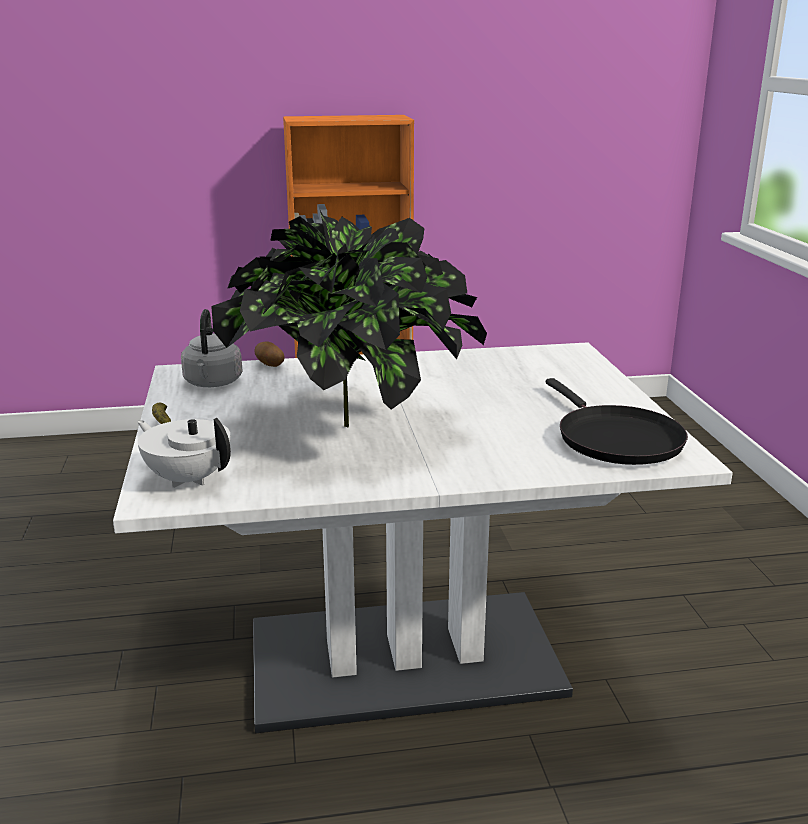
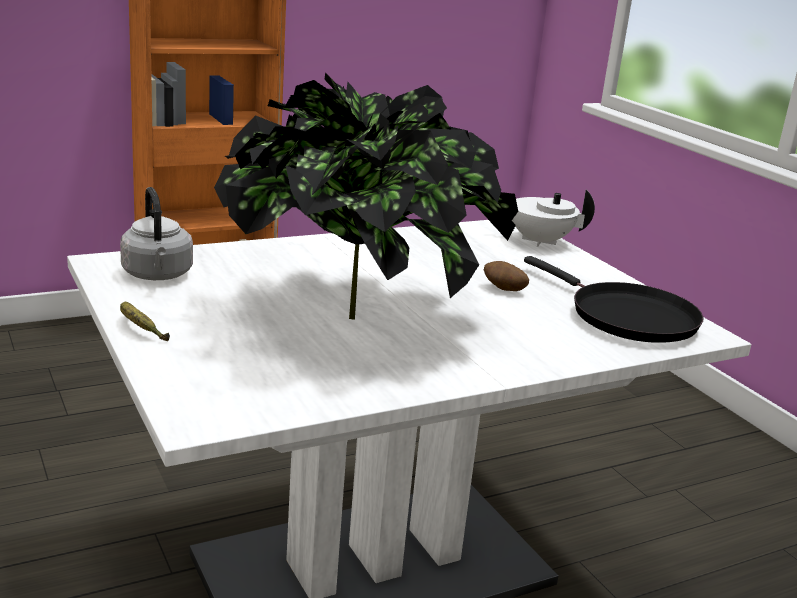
camera: 20 degrees left, 0 degrees up
(188, 478) = (219, 392): white teapot -> white teapot (538, 241)
(270, 365) = (209, 251): potato -> potato (503, 289)

